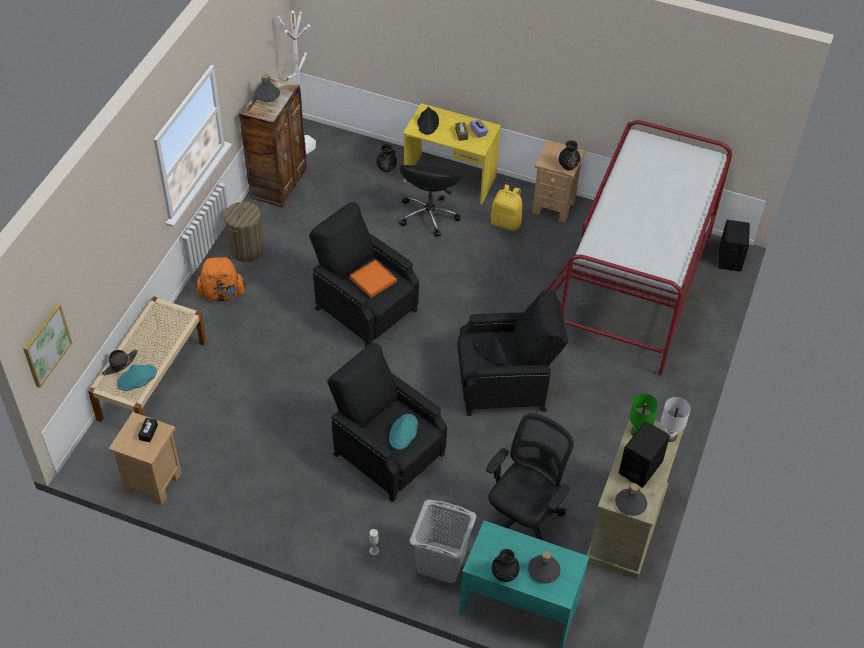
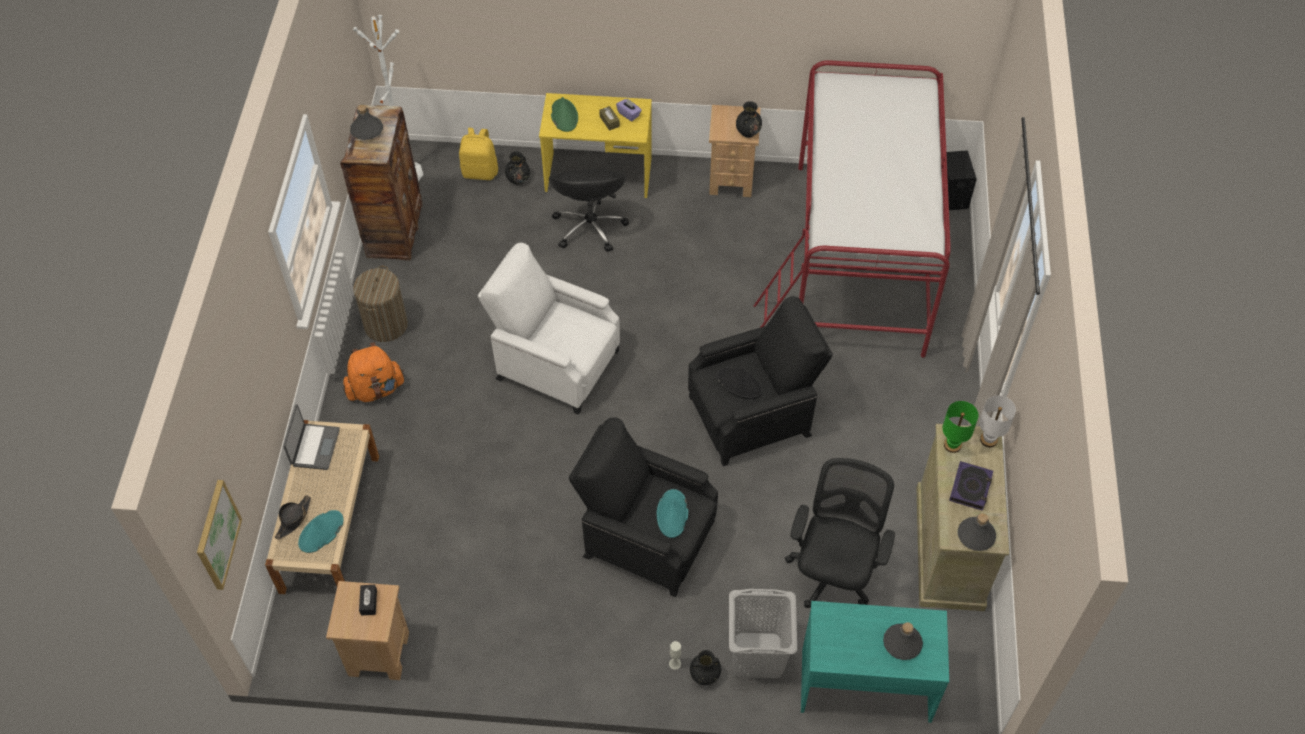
camera: 15 degrees left, 5 degrees up
(154, 317) = (314, 447): none -> laptop
(363, 307) = (554, 362): black armchair -> white armchair
(373, 280) = (566, 331): orange tray -> none
(428, 122) = (564, 116): black hat -> green hat
(504, 574) = (859, 661): black vase -> black vase (704, 675)
(506, 222) = (683, 214): yellow backpack -> yellow backpack (480, 171)
(640, 467) = (970, 488): black speaker -> book

